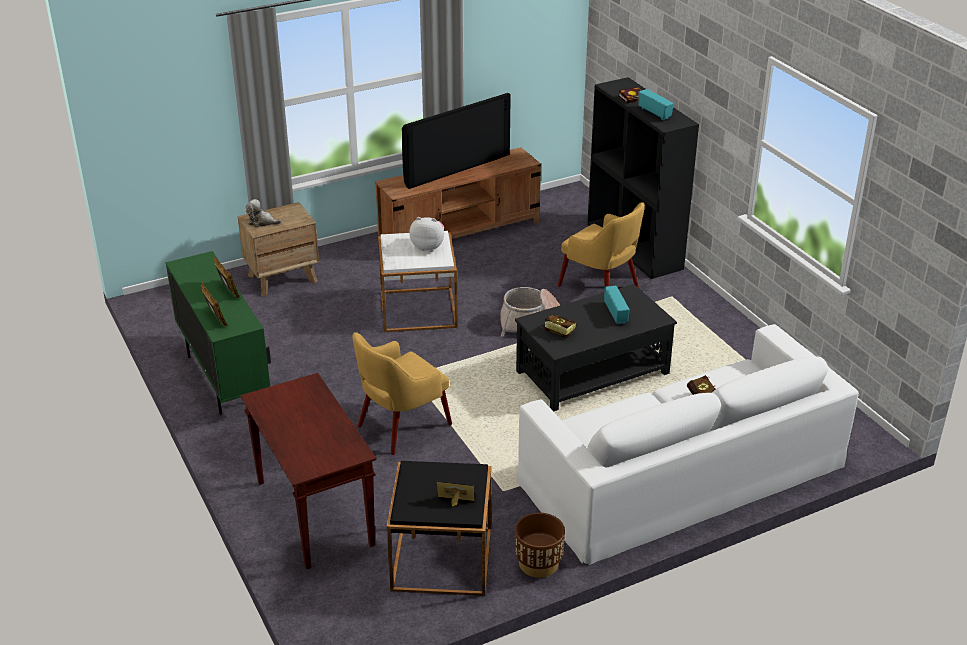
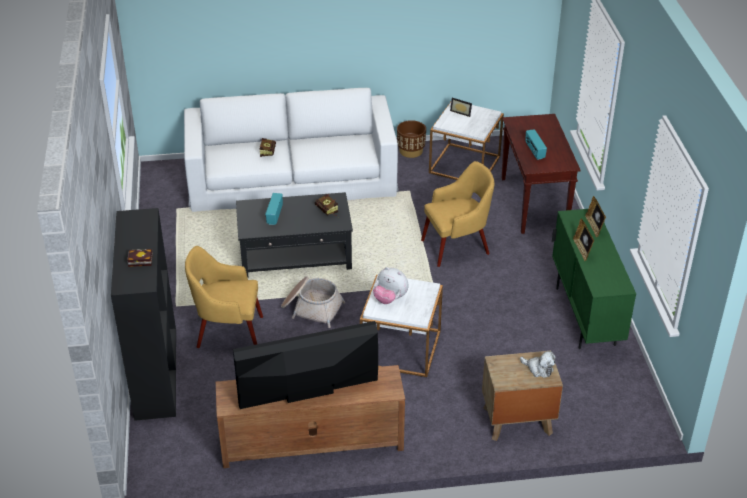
camera: 160 degrees left, 5 degrees up
(442, 559) = (464, 164): black side table -> white side table
(600, 288) = (227, 331): yellow armchair -> yellow armchair turned 60 degrees counterclockwise
(655, 113) = (141, 233): radio -> radio (534, 151)

